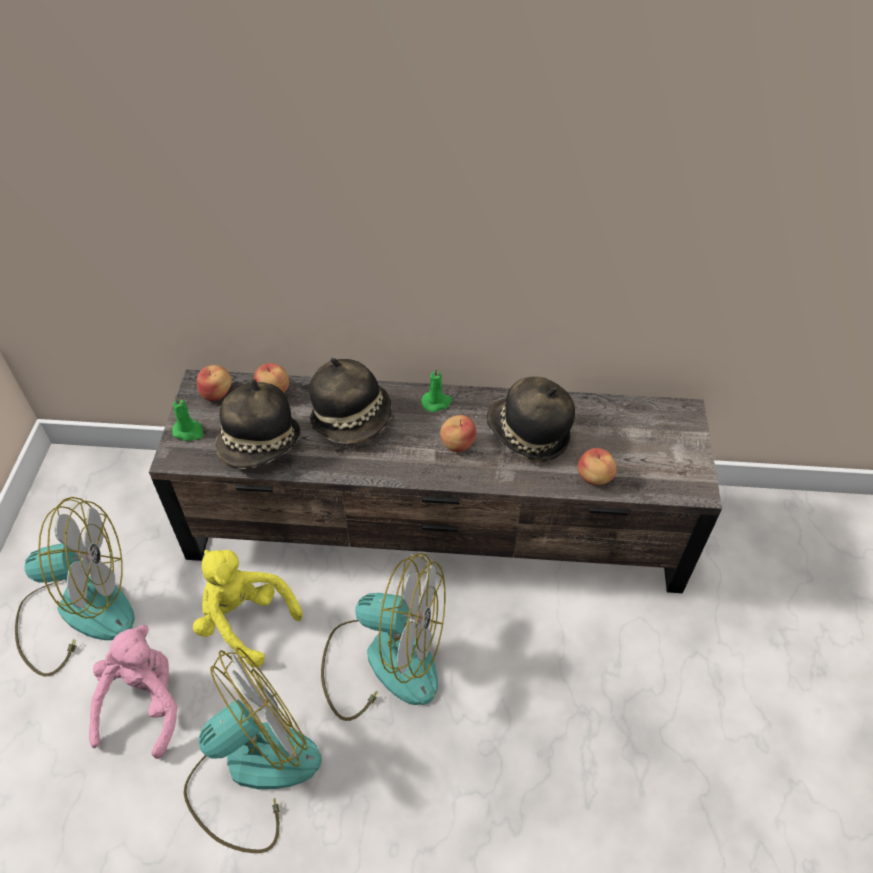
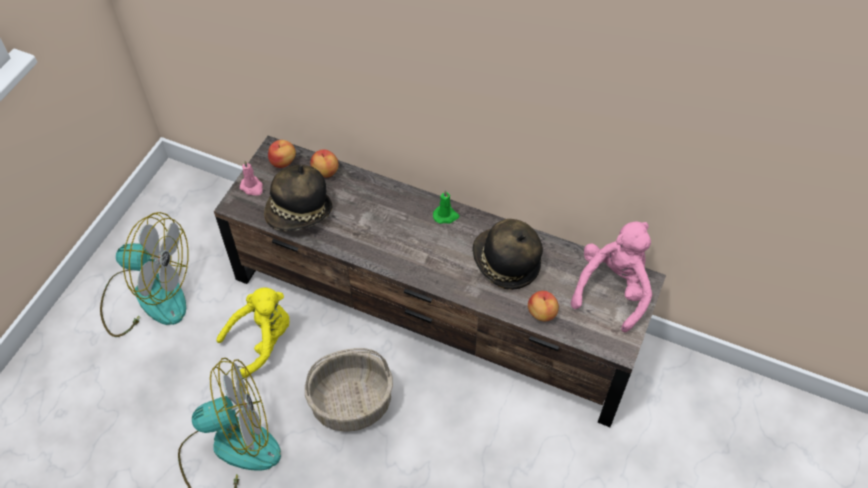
camera: 20 degrees right, 5 degrees up
(144, 703) = (172, 378): pink plush toy -> pink plush toy (613, 289)
(189, 431) = (252, 187): green candle -> pink candle
(245, 620) = (262, 340): yellow plush toy -> yellow plush toy turned 90 degrees clockwise
(352, 419) = (376, 211): hat -> none
(384, 660) = (352, 402): fan -> basket
(457, 443) = (447, 254): apple -> none

